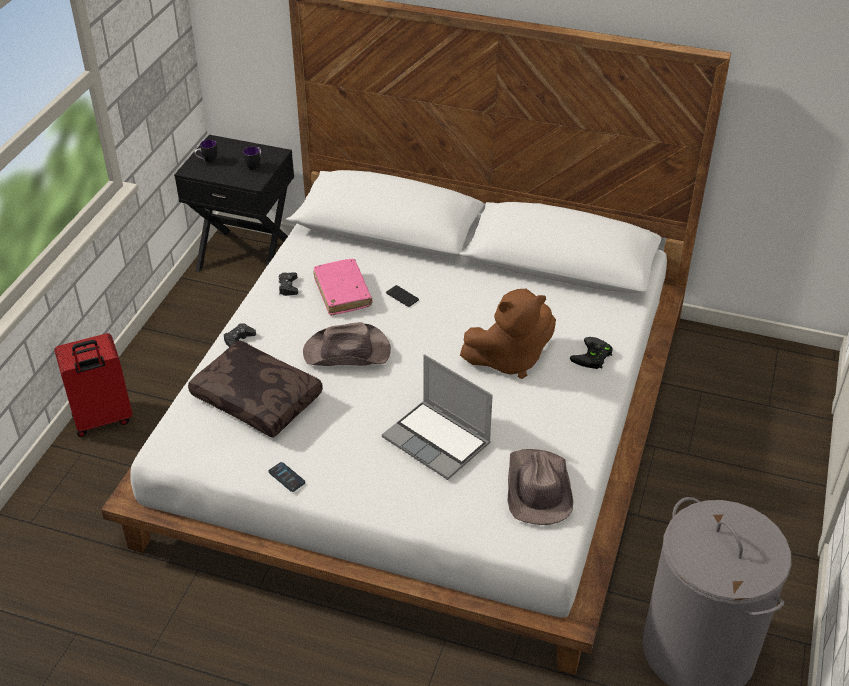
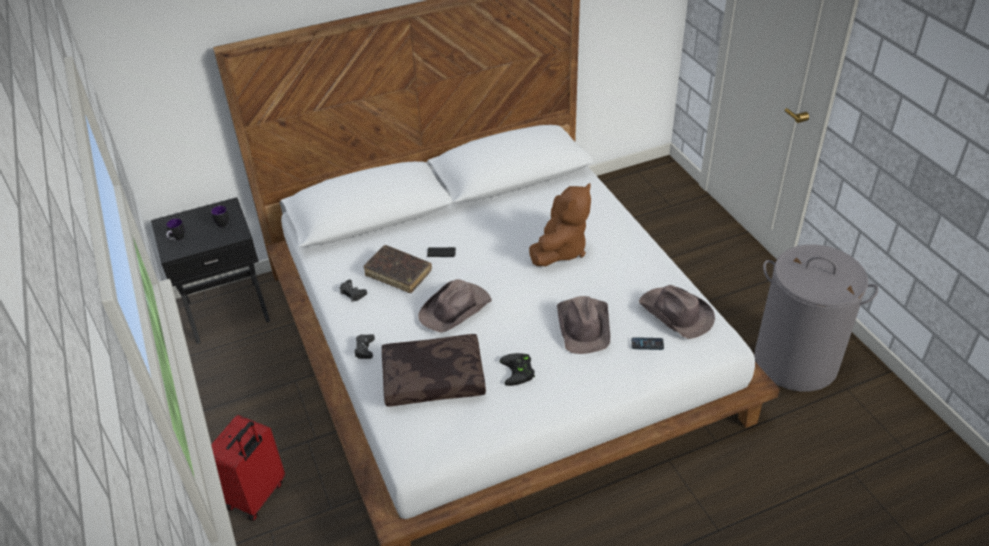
camera: 40 degrees left, 0 degrees up
(286, 477) = (522, 414): phone -> phone (647, 344)
(342, 292) = (398, 273): pink book -> brown book
(438, 441) = (584, 326): laptop -> brown hat
(592, 357) = (604, 219): black game controller -> black game controller (519, 371)

